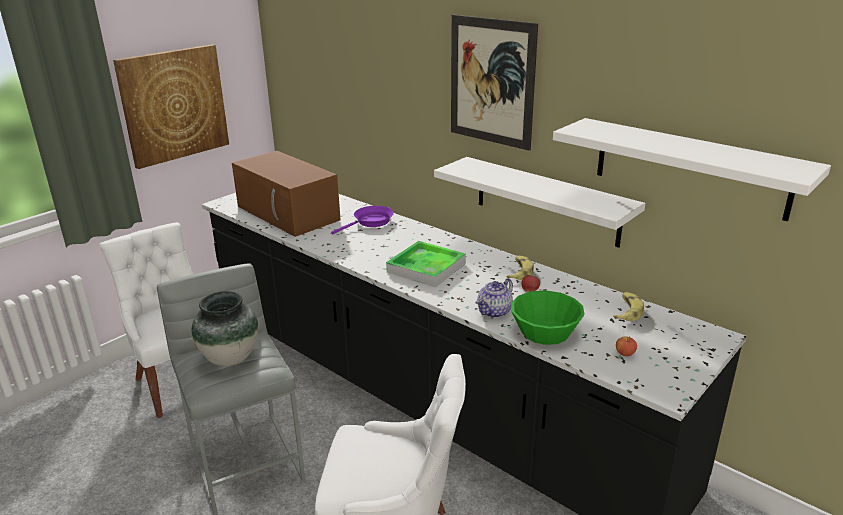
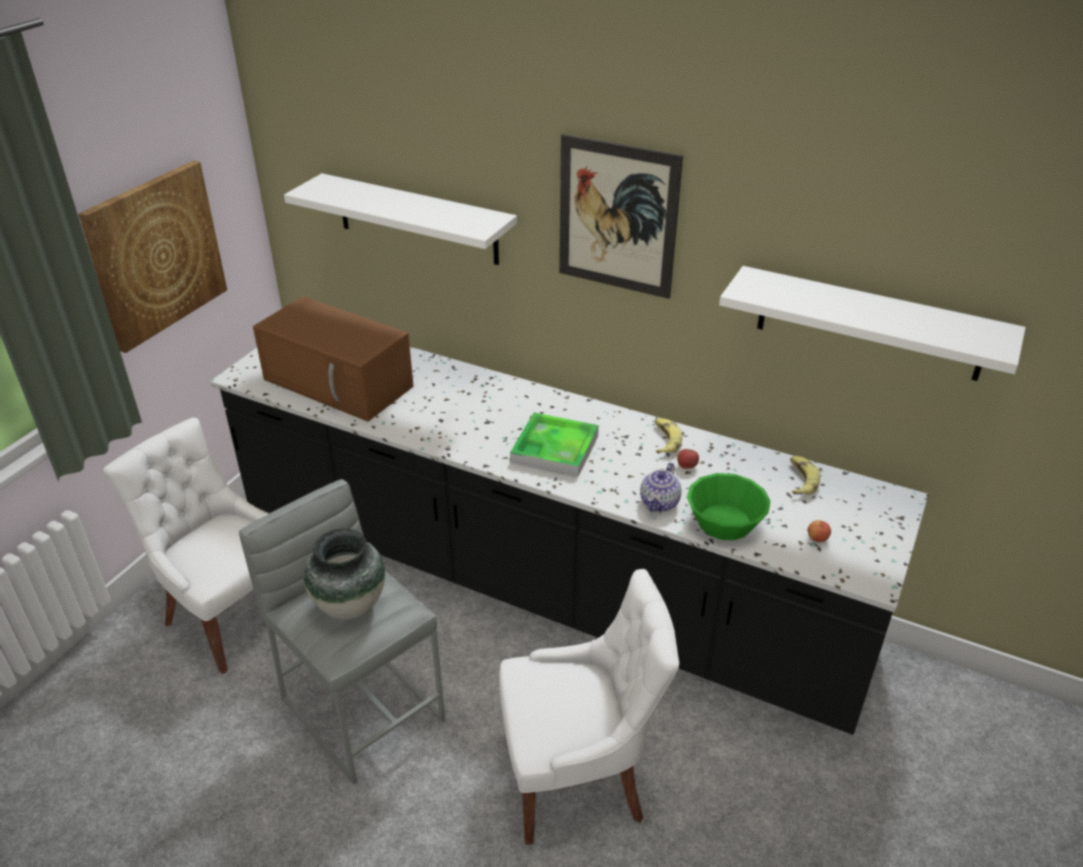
camera: 15 degrees left, 10 degrees up
(371, 222) = (454, 385): purple frying pan -> none
(546, 201) = (690, 354): white shelf -> white shelf (417, 219)

